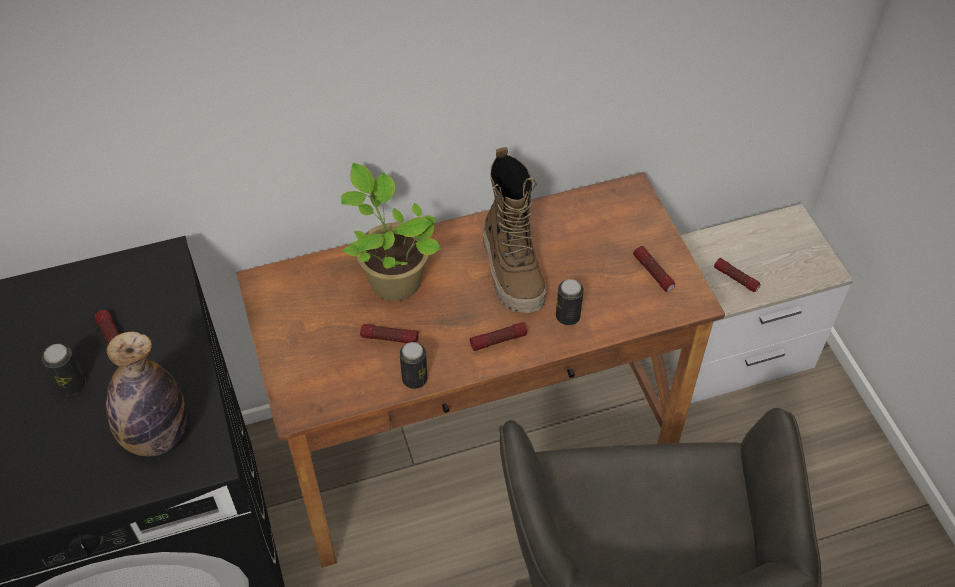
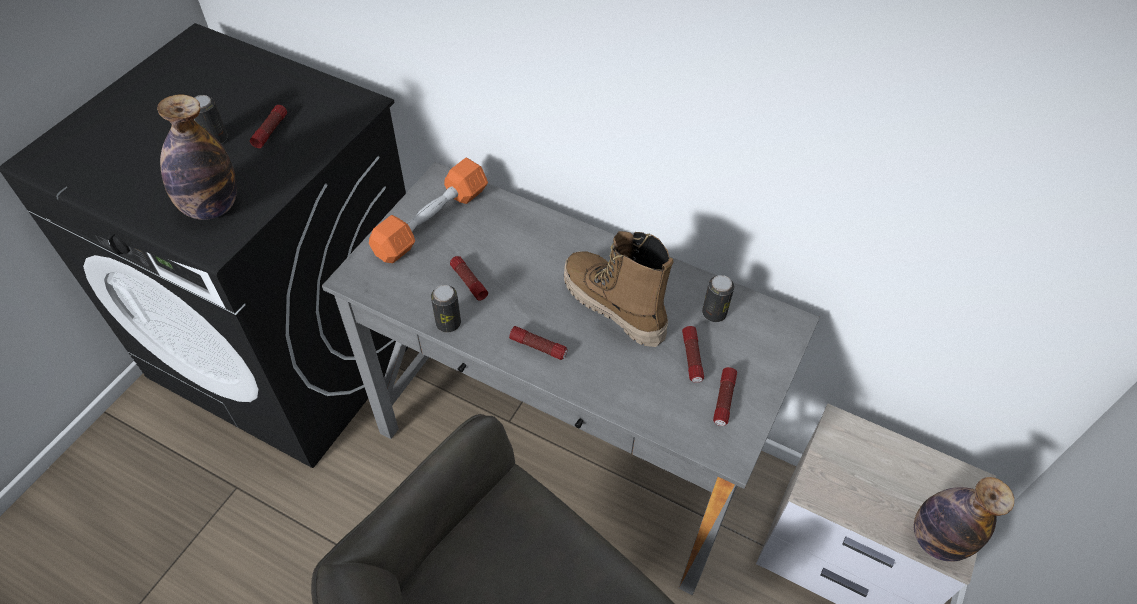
camera: 45 degrees right, 0 degrees up
(300, 318) = (432, 222): none -> orange dumbbell
(392, 279) = (523, 244): potted plant -> none
(477, 443) = (565, 446): brown desk -> grey desk
(513, 271) = (613, 307): boot -> boot turned 105 degrees clockwise
(567, 316) = (611, 374): can -> can (714, 313)
(736, 279) = (851, 484): flashlight -> flashlight (692, 358)
(812, 270) = (937, 539): none -> bottle

